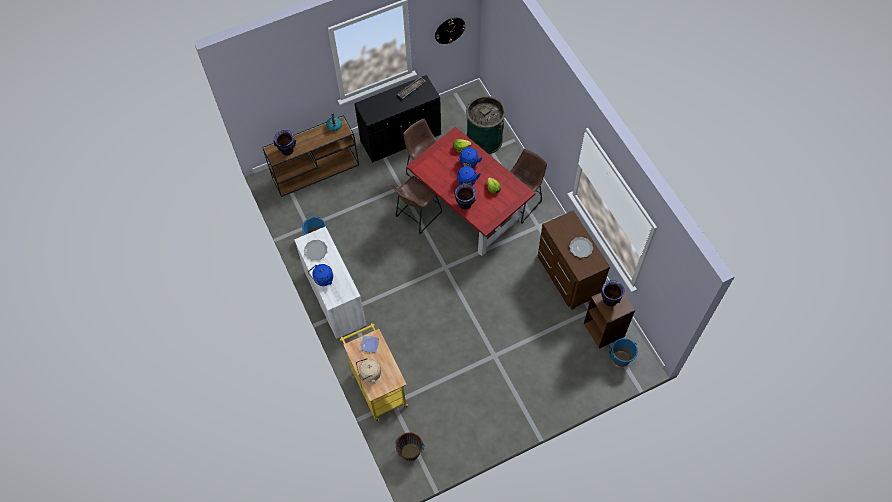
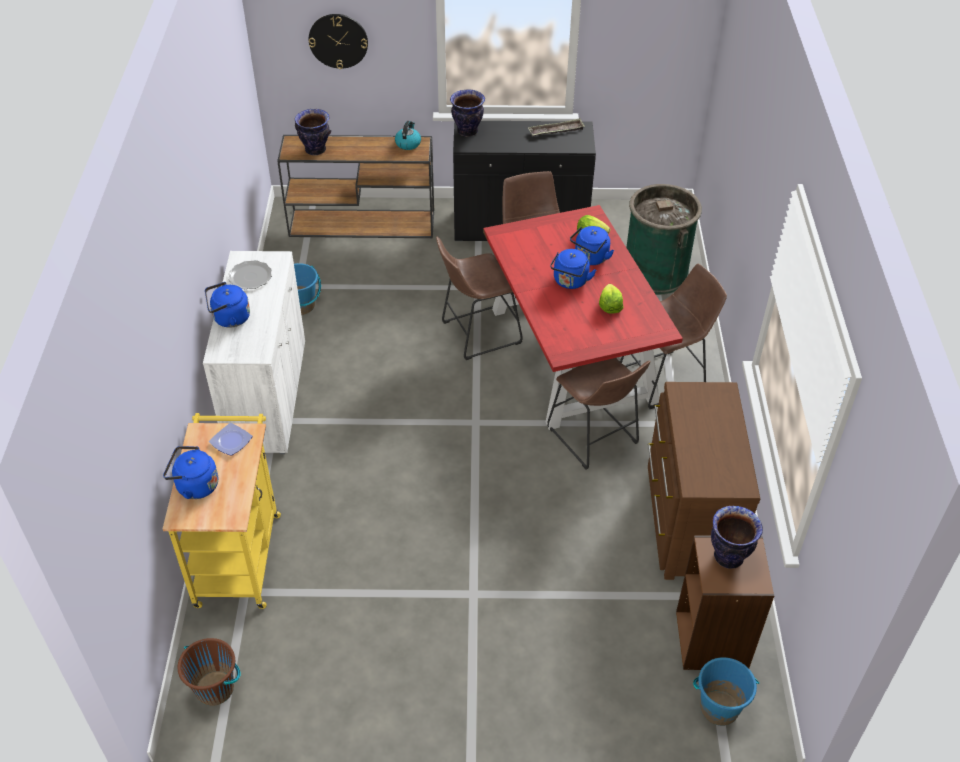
camera: 25 degrees right, 15 degrees down
(369, 374) = (194, 486): beige kettle -> blue kettle
(449, 30) = (654, 53): wall clock -> wall clock (338, 40)
(464, 205) = (545, 311): vase -> vase (467, 131)
(505, 251) = (595, 439): none -> brown stool
(581, 247) = (718, 445): plate -> none

